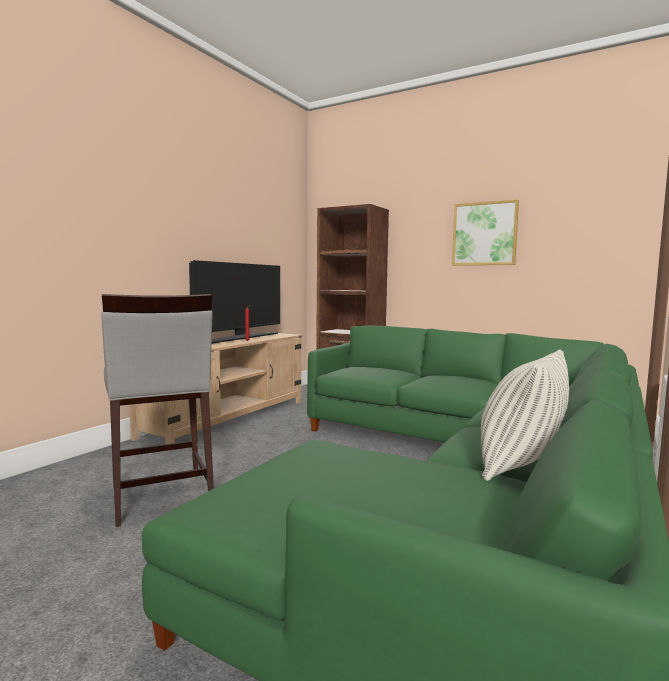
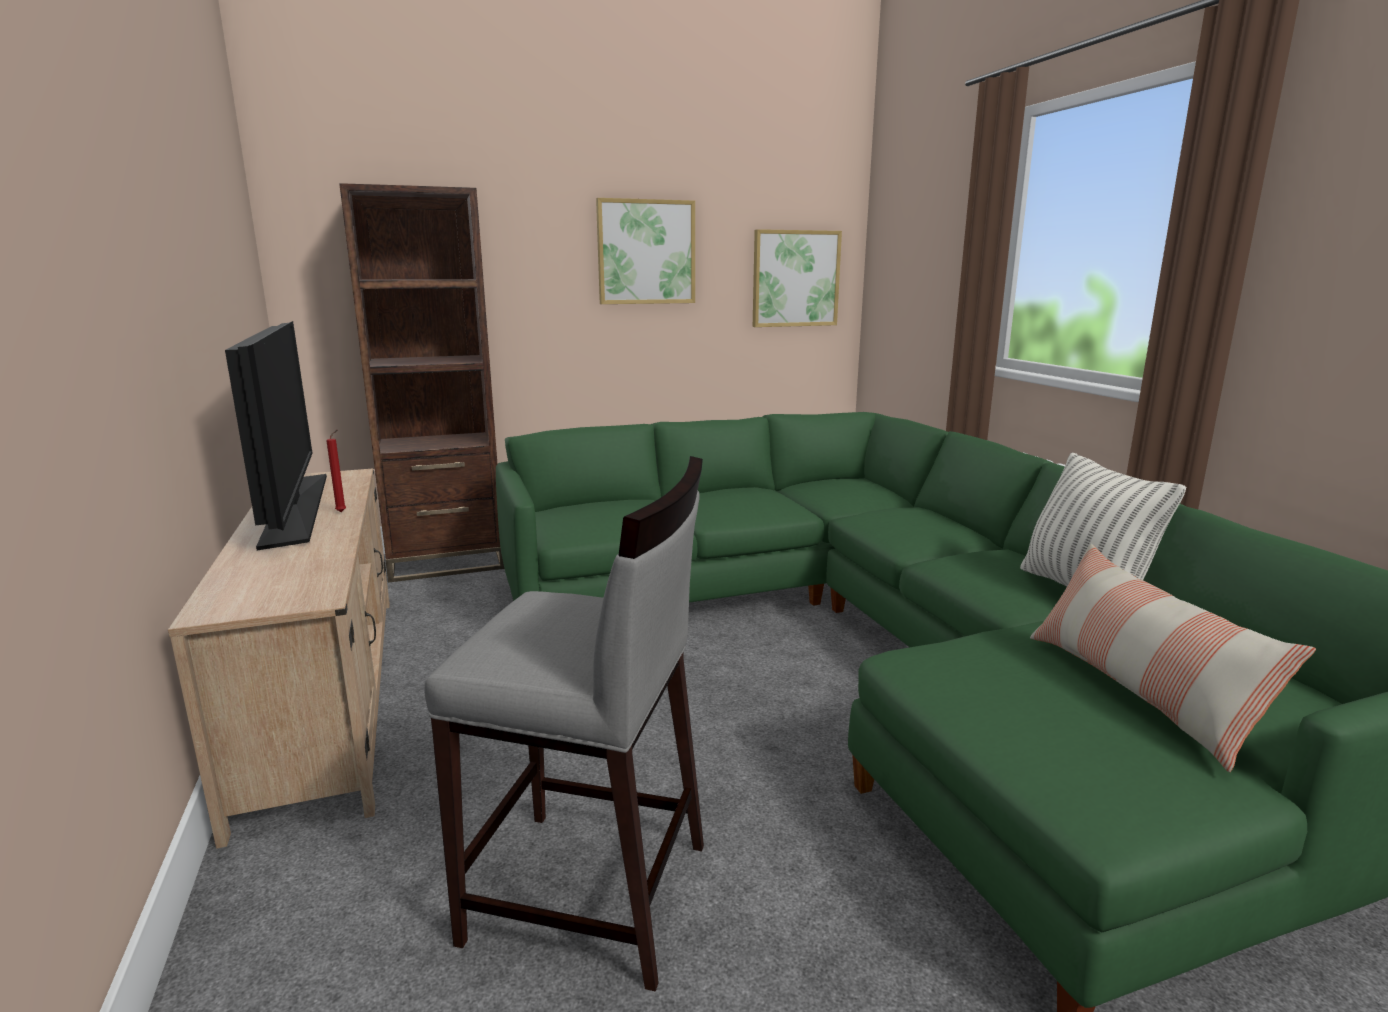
camera: 50 degrees left, 10 degrees up
(360, 492) = (1138, 691): none -> pillow
(602, 247) = (795, 278): none -> picture

